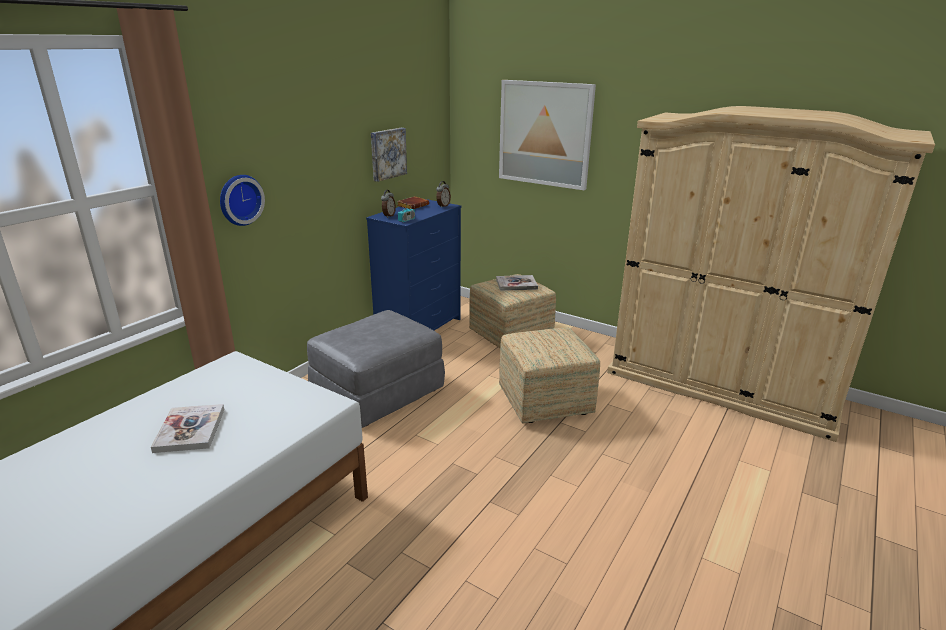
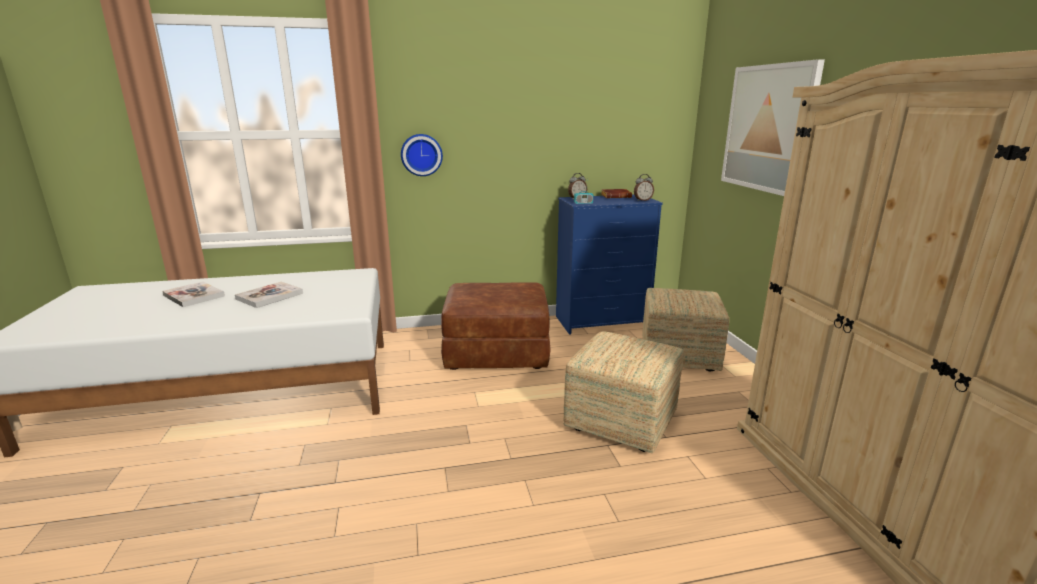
camera: 45 degrees right, 5 degrees down
(378, 392) = (497, 352): grey ottoman -> brown ottoman
(387, 153) = (595, 141): picture -> none
(516, 284) = (691, 297): book -> book (194, 296)

